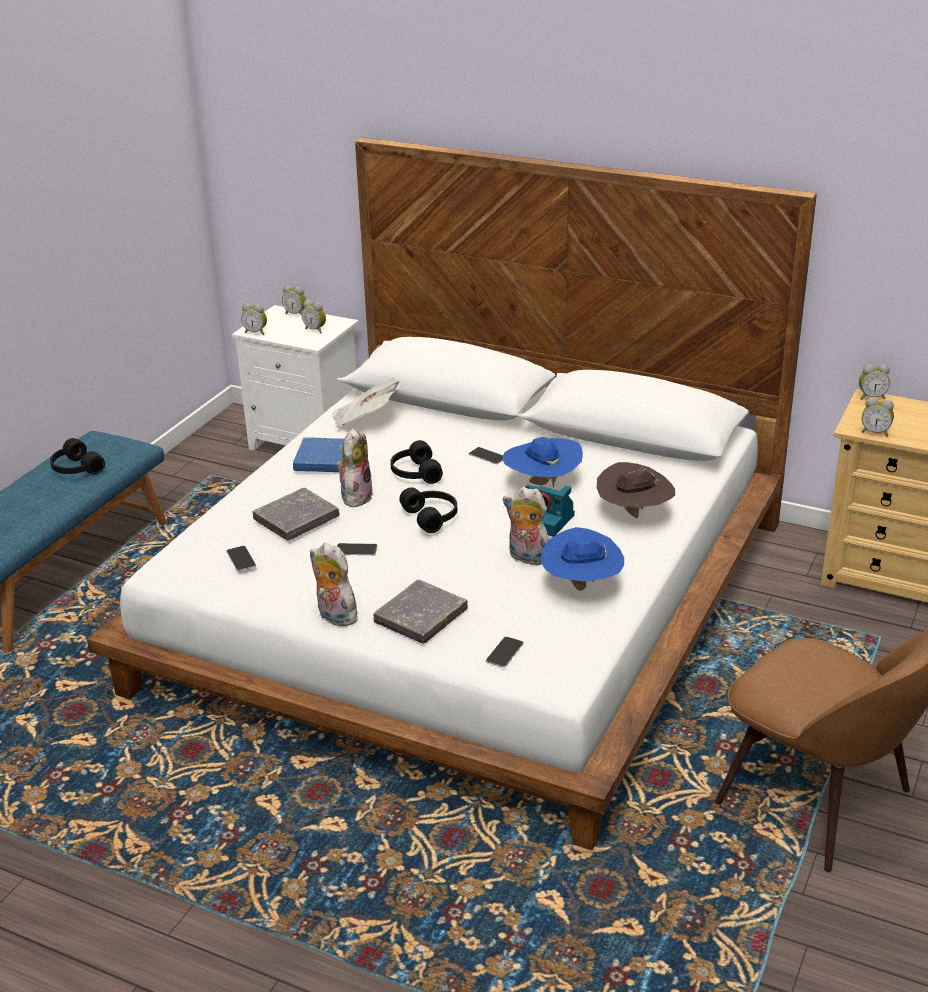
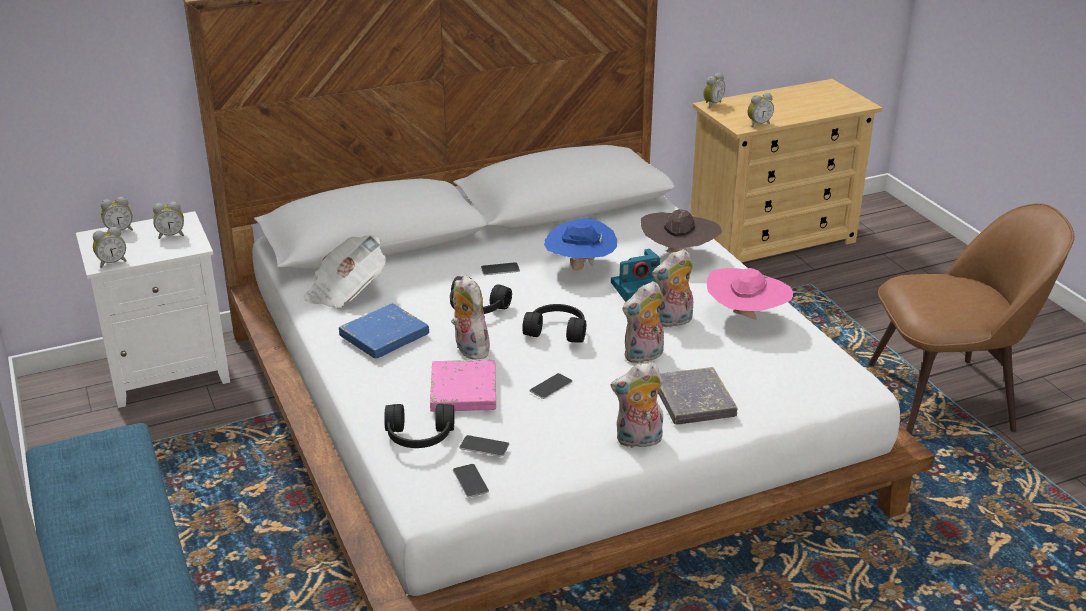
camera: 50 degrees left, 0 degrees up
(75, 469) = (102, 487): black headphones -> black headphones (419, 438)
(296, 519) = (463, 391): grey book -> pink book
(454, 568) = (643, 356): none -> plush toy
(504, 652) = (791, 387): phone -> phone (470, 481)
(581, 586) = (746, 318): blue hat -> pink hat

